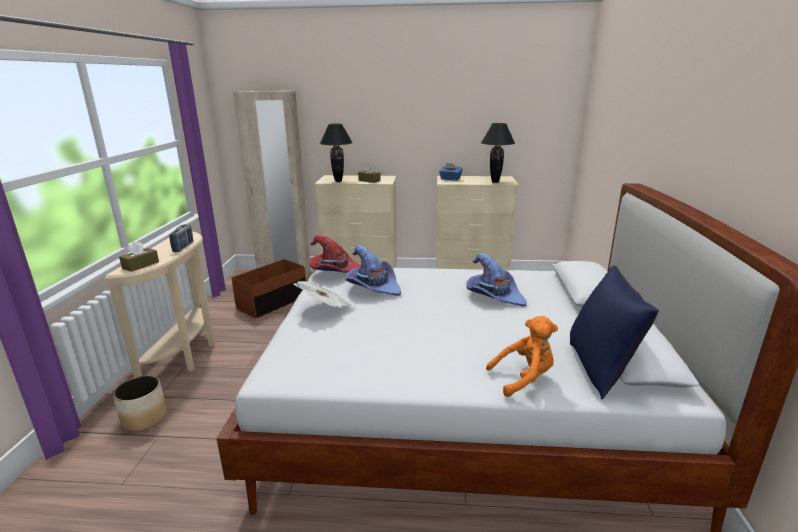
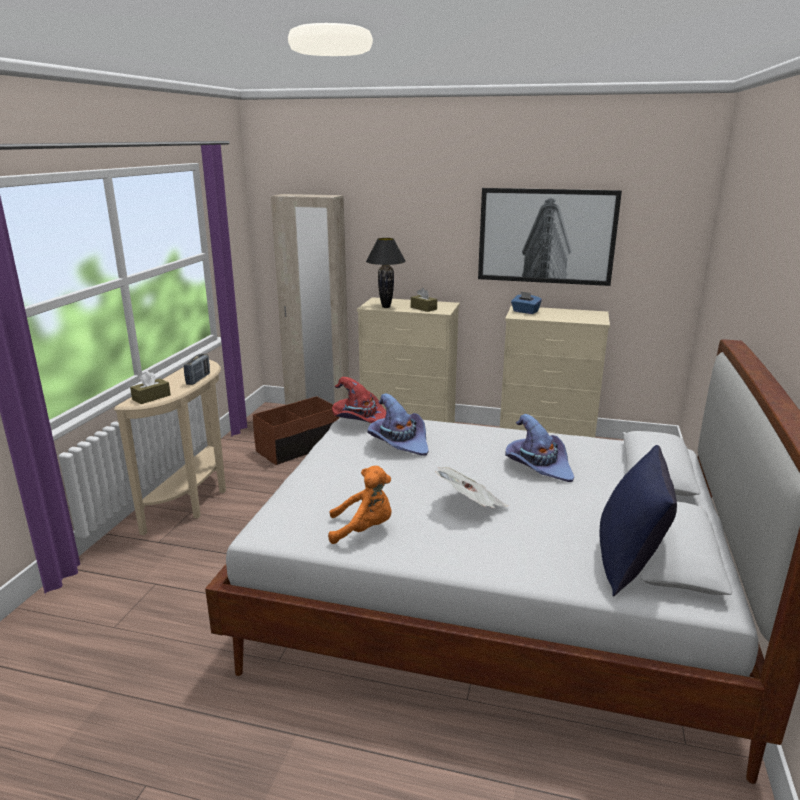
camera: 10 degrees right, 0 degrees up
(144, 418) = (143, 564): planter -> none
(326, 308) = (339, 463): newspaper -> newspaper (471, 505)
(462, 119) = (546, 236): none -> picture
(494, 182) = (580, 319): black table lamp -> none
(524, 378) = (534, 564): orange plush toy -> orange plush toy (363, 529)

